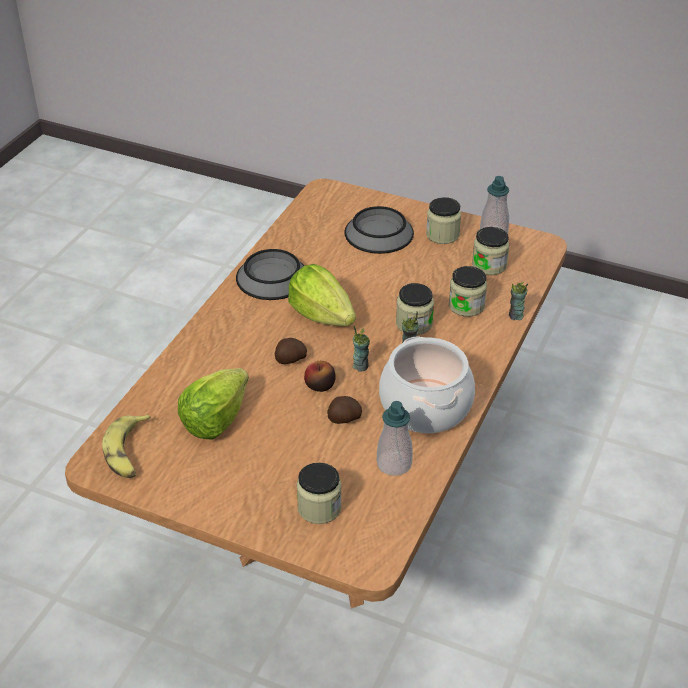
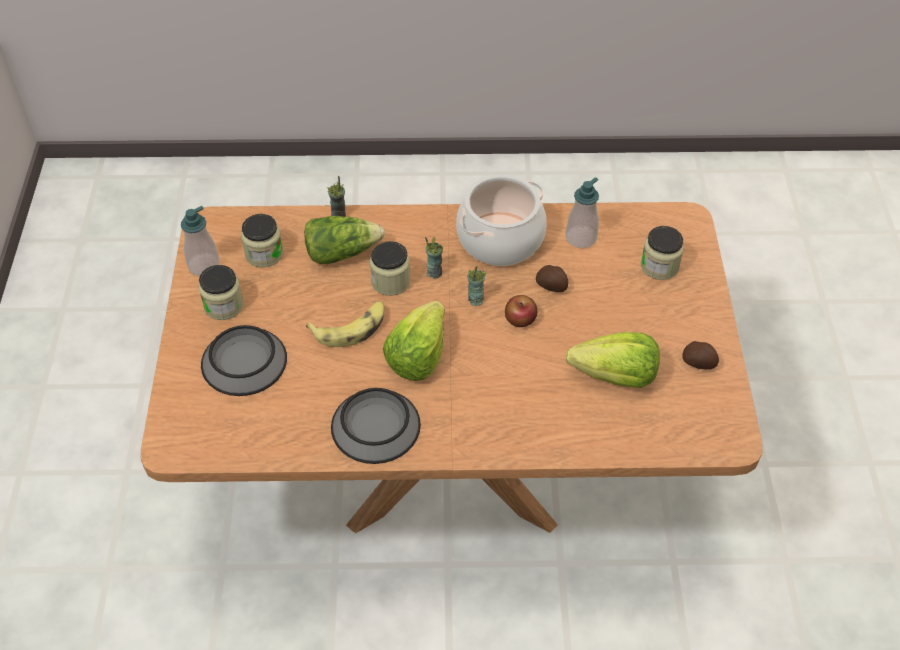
camera: 115 degrees left, 10 degrees up
(128, 452) = (700, 423): banana -> banana (351, 328)
(290, 360) = (500, 355): potato -> potato (699, 363)
(466, 306) = (341, 252): jar -> lettuce

